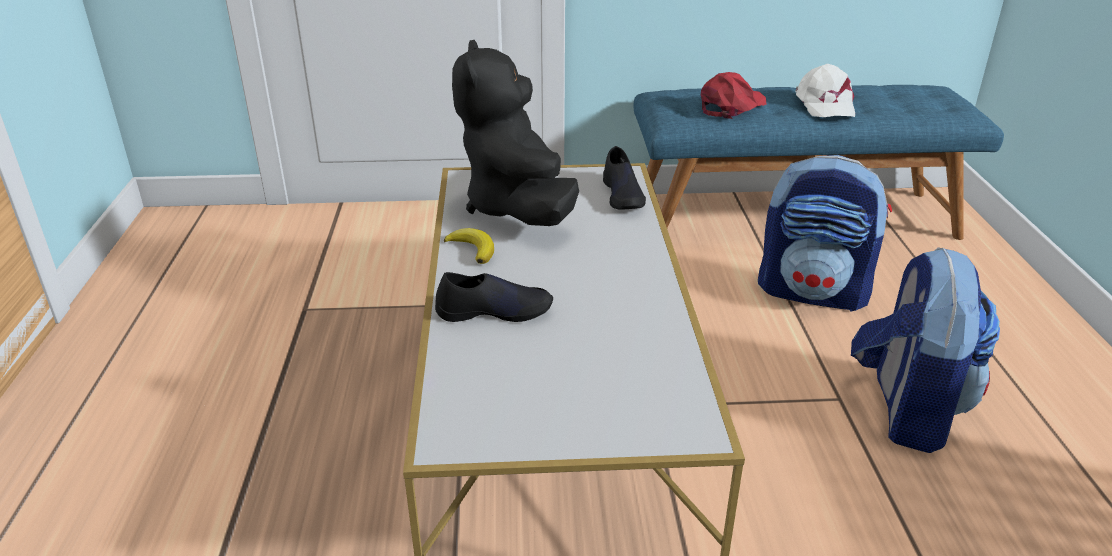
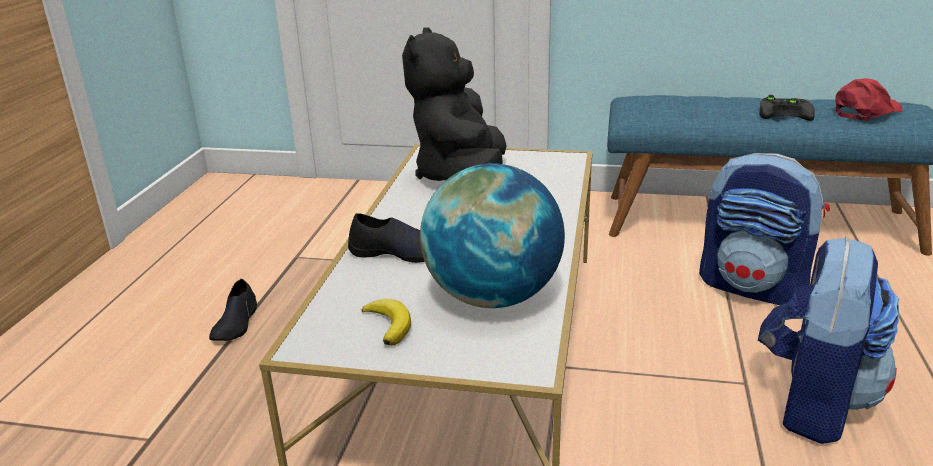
camera: 15 degrees right, 5 degrees down
(473, 249) = (406, 205): banana -> banana (389, 324)
(623, 195) = (559, 174): black shoe -> black shoe (236, 323)
(623, 354) = (493, 297): none -> globe
(731, 106) = (693, 110): red cap -> red cap (866, 111)
(824, 104) = (786, 113): white cap -> black game controller

